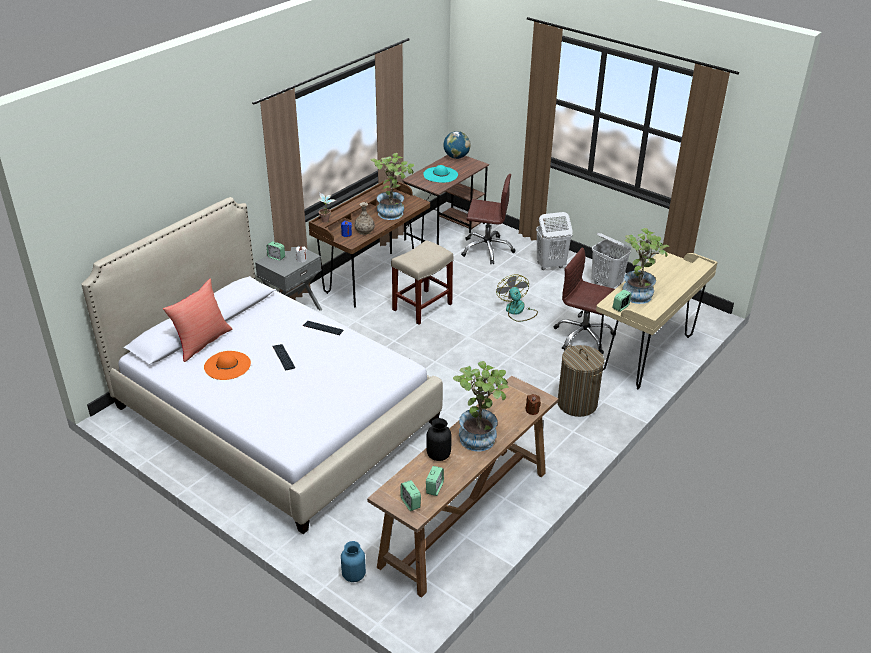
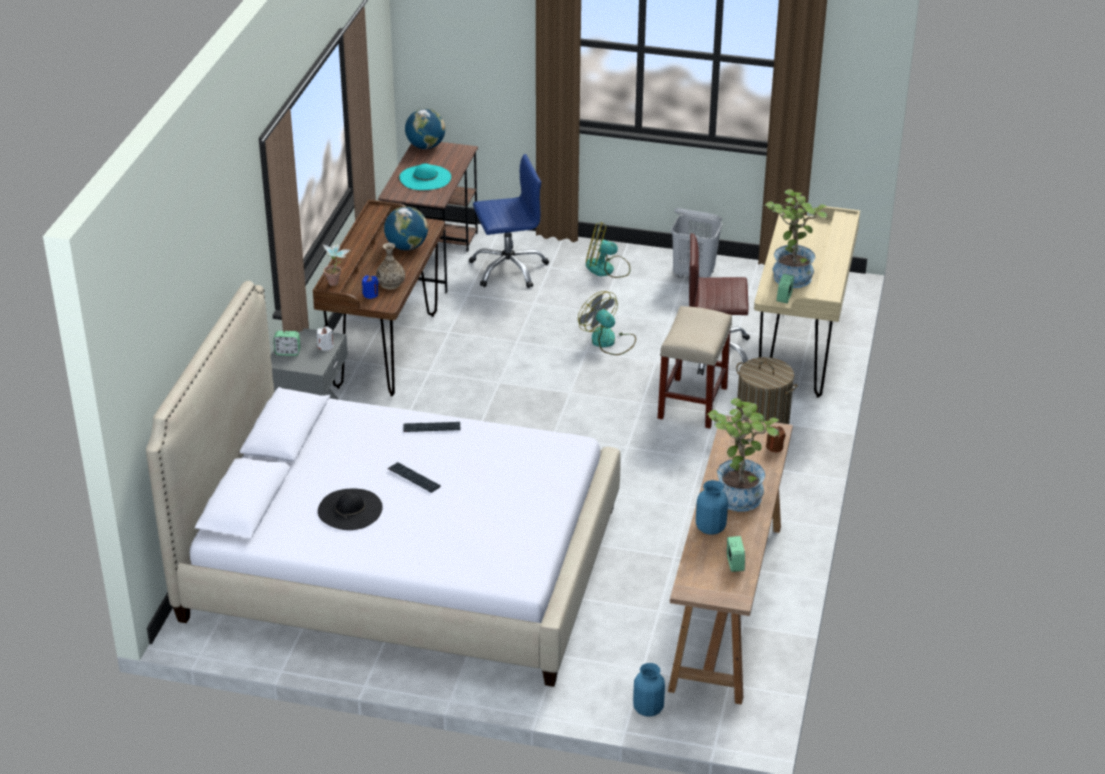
camera: 25 degrees left, 0 degrees up
(202, 342) = (288, 491): red pillow -> none
(227, 365) = (350, 509): orange hat -> black hat
(393, 212) = (406, 247): potted plant -> globe
(410, 503) = (721, 587): alarm clock -> none
(422, 307) = (482, 371): beige stool -> beige stool (692, 403)
(438, 455) = (710, 527): black vase -> blue vase
(487, 249) = (508, 269): brown office chair -> blue office chair
(550, 265) = (607, 269): white laundry basket -> fan

